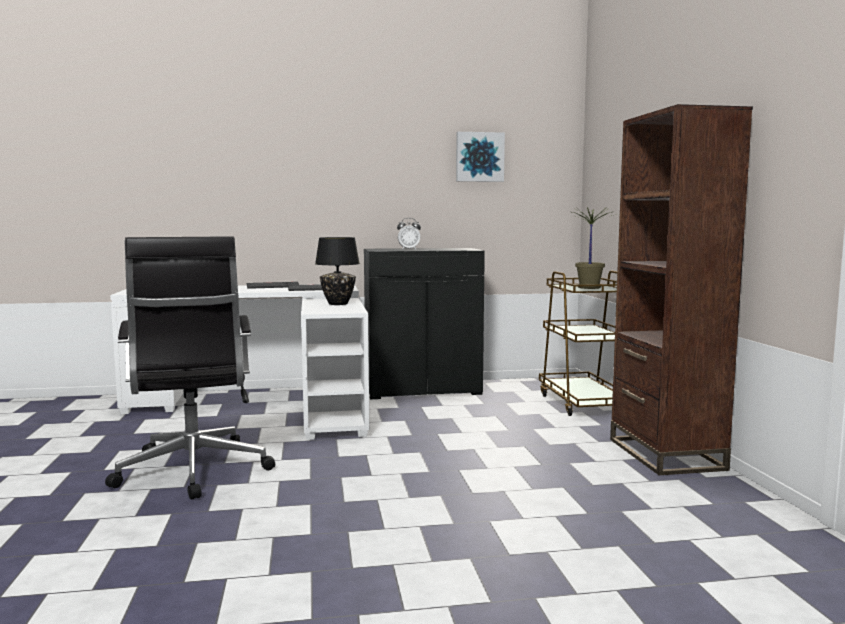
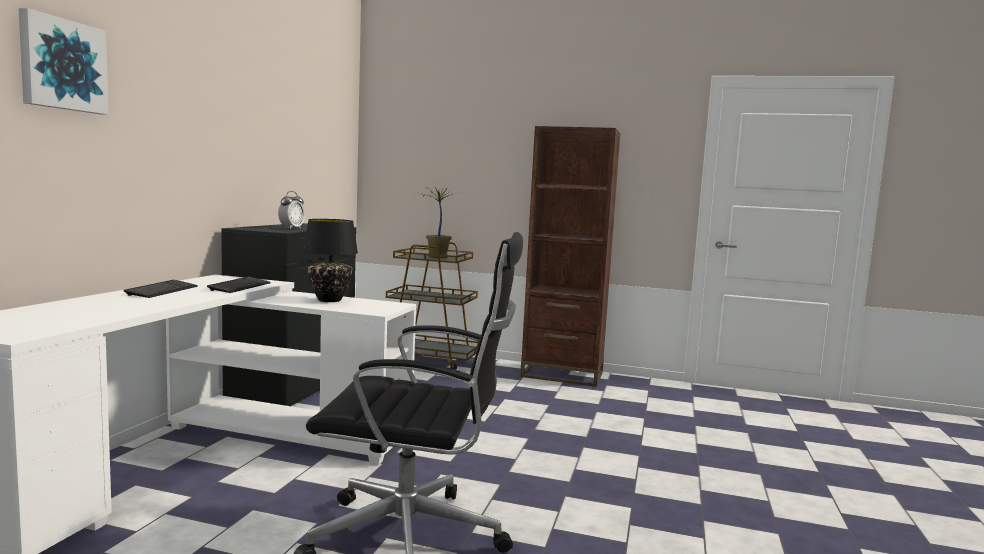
camera: 65 degrees left, 0 degrees up
(479, 157) = (304, 124): picture -> picture (62, 65)

